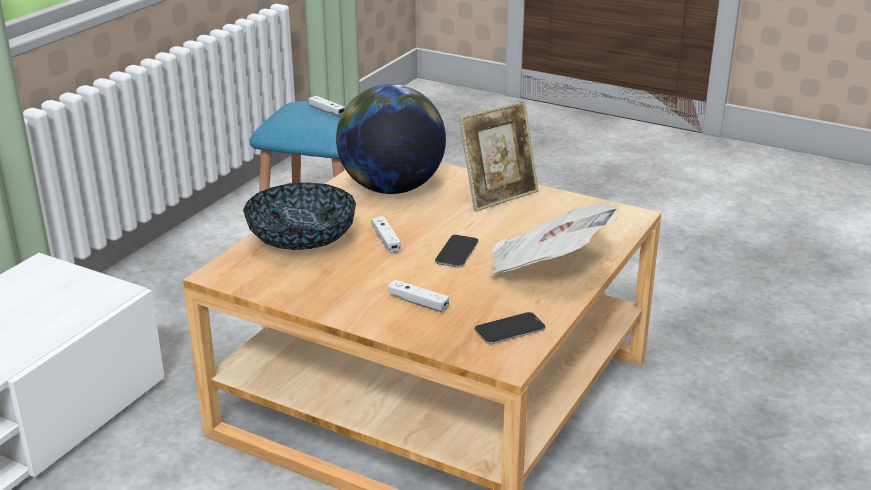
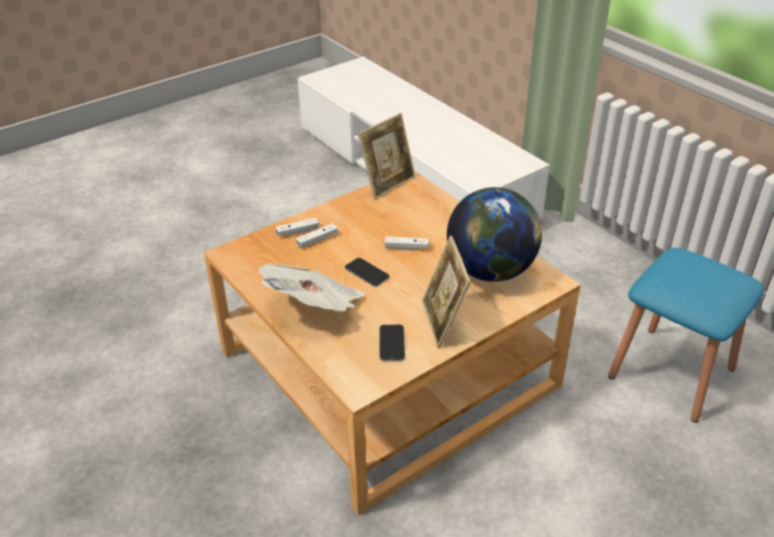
camera: 115 degrees right, 10 degrees up
(241, 285) = (388, 184): none -> picture frame
(302, 241) = (428, 214): bowl -> none
(327, 111) = (703, 286): white game controller -> white game controller (297, 231)
(510, 330) = (257, 265): phone -> phone (392, 343)

